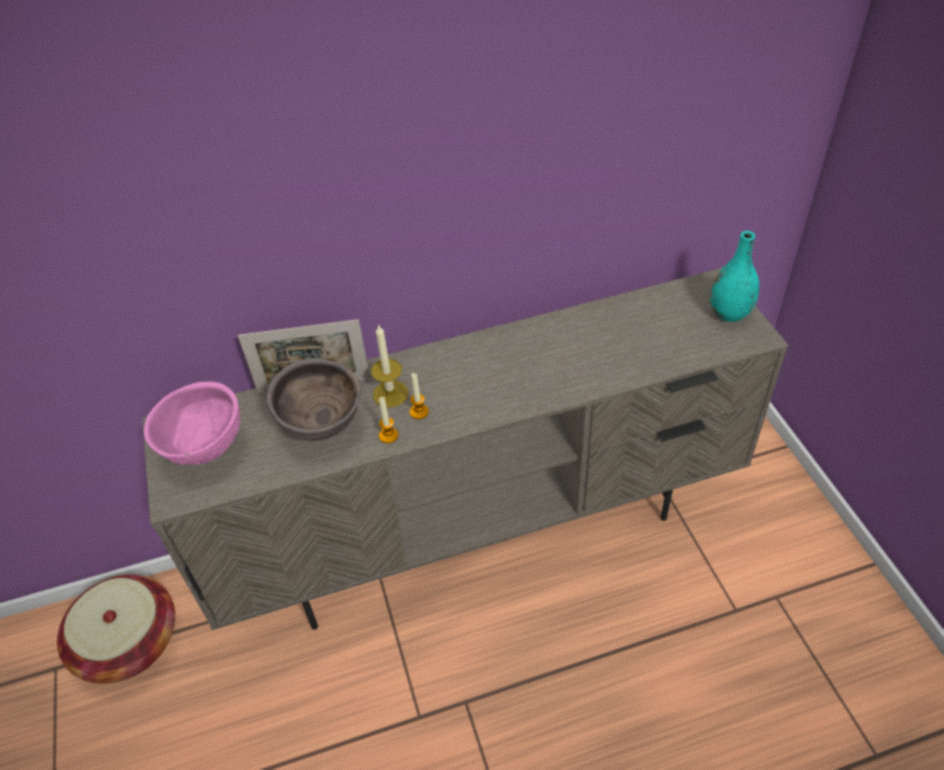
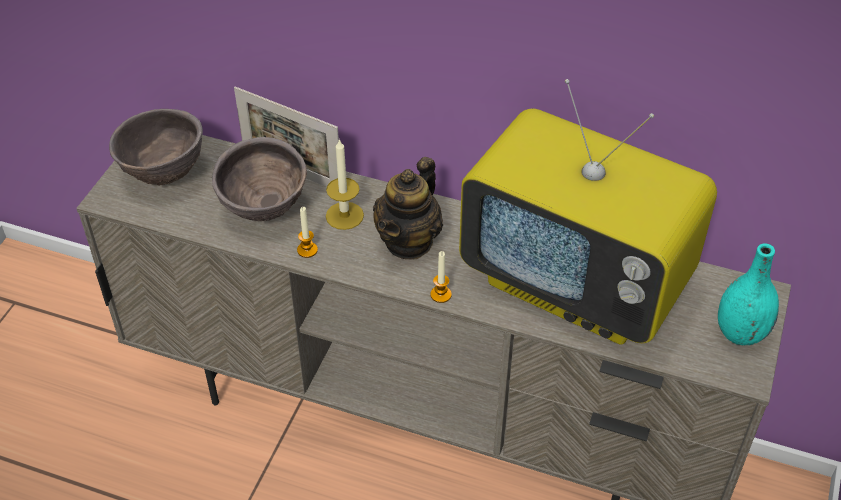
camera: 35 degrees right, 0 degrees up
(129, 642) = (76, 318): basket -> none
(206, 450) = (164, 175): pink bowl -> brown bowl
(419, 412) = (351, 245): candle -> candle (441, 294)
(458, 383) = (409, 241): none -> teapot
(602, 343) = (578, 284): none -> television

